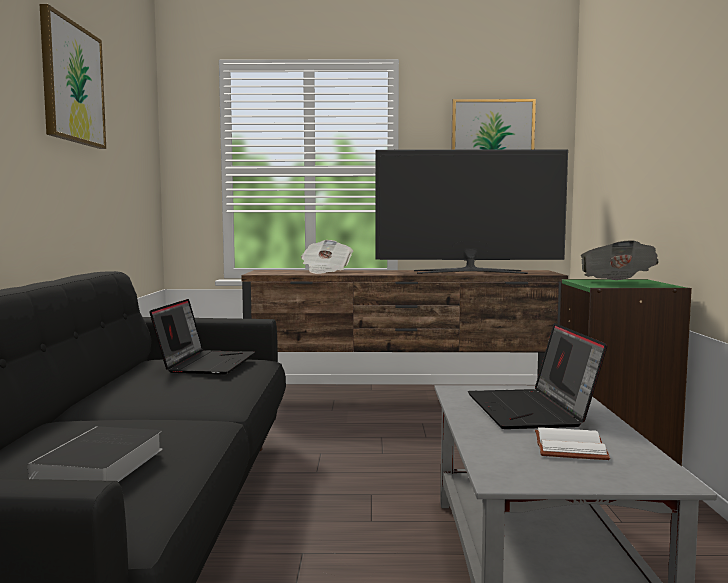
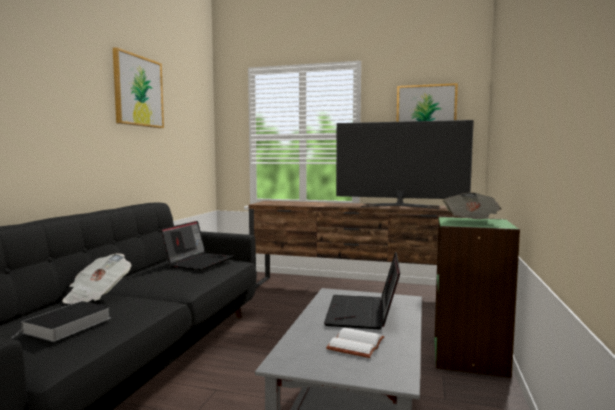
camera: 15 degrees right, 0 degrees up
(326, 271) = (305, 203): newspaper -> newspaper (97, 294)

